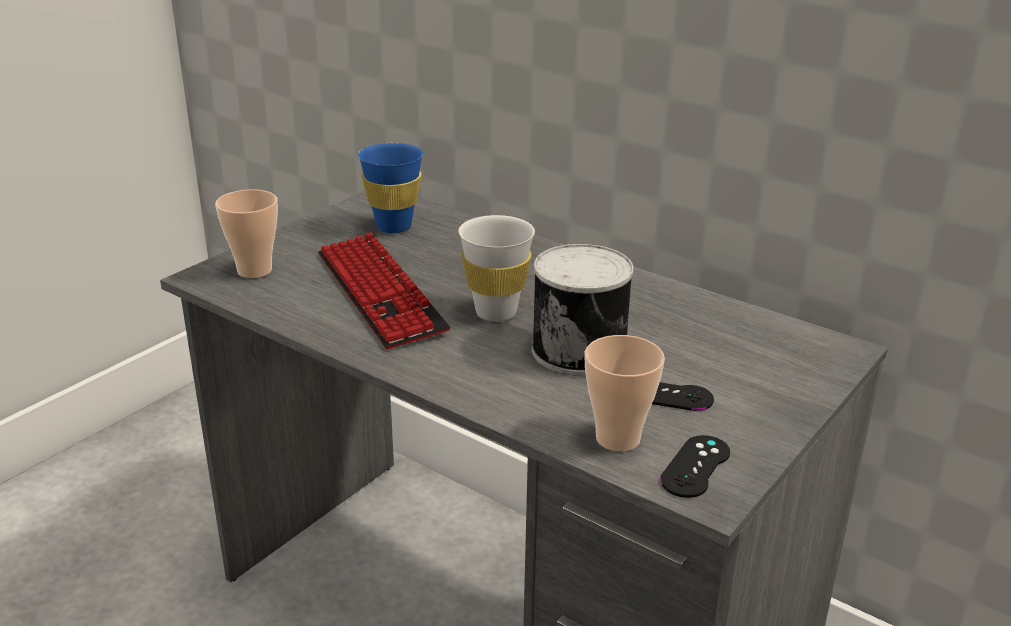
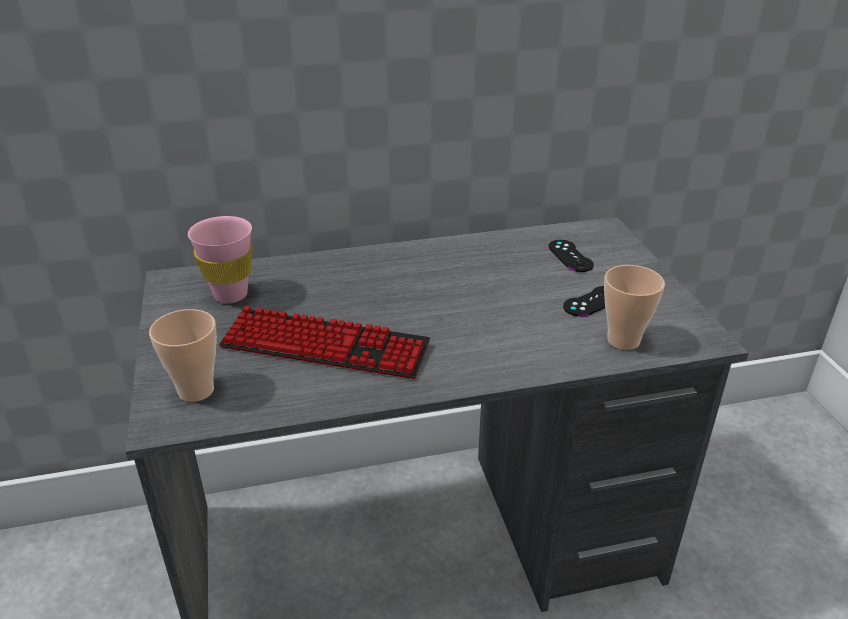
camera: 50 degrees left, 5 degrees up
(394, 226) = (230, 295): blue cup -> pink cup
(496, 312) = (421, 312): white cup -> none
(581, 349) = (509, 304): can -> none
(695, 466) = (676, 329): black game controller -> black game controller (570, 256)

